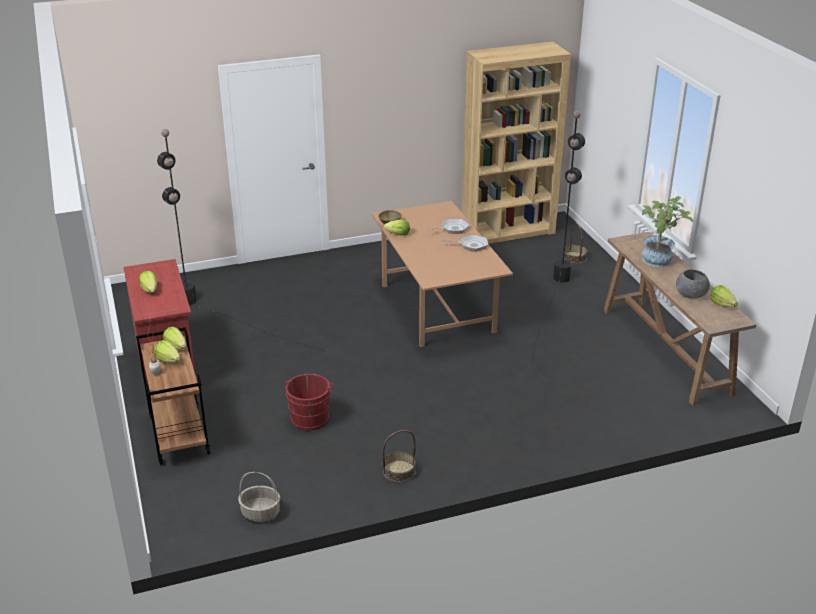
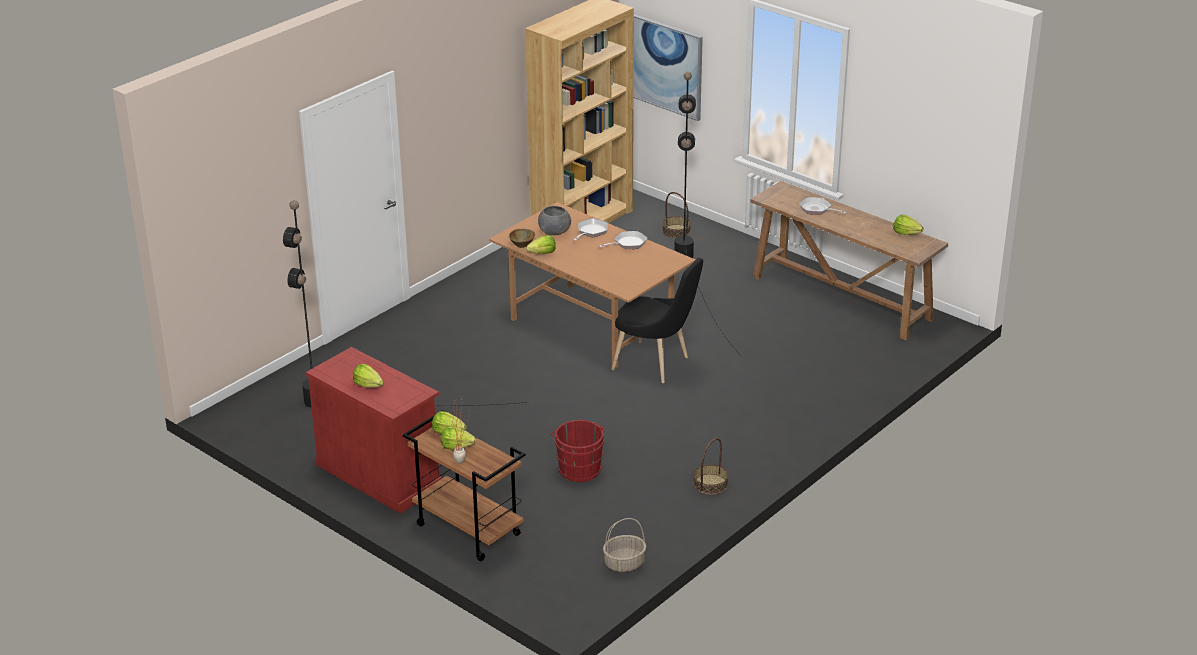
camera: 30 degrees left, 0 degrees up
(455, 354) = (655, 364): none -> black chair
(599, 114) = (666, 66): none -> picture
(658, 262) = (817, 209): potted plant -> frying pan
(691, 295) = (873, 232): grey bowl -> grey bowl (555, 231)

